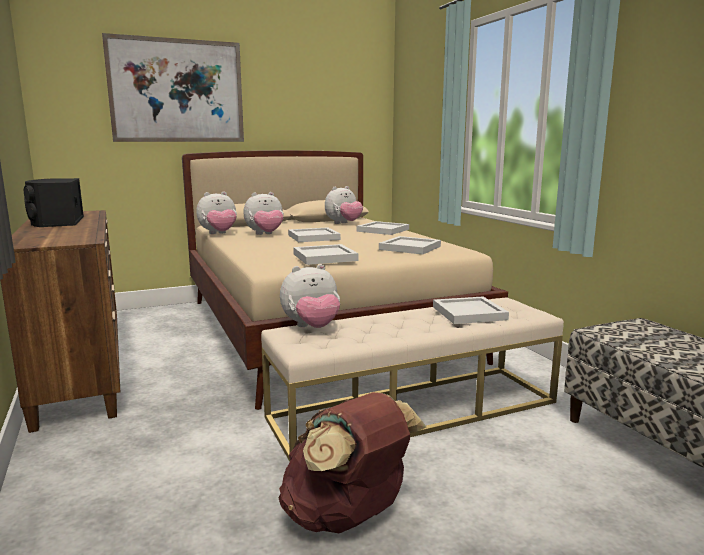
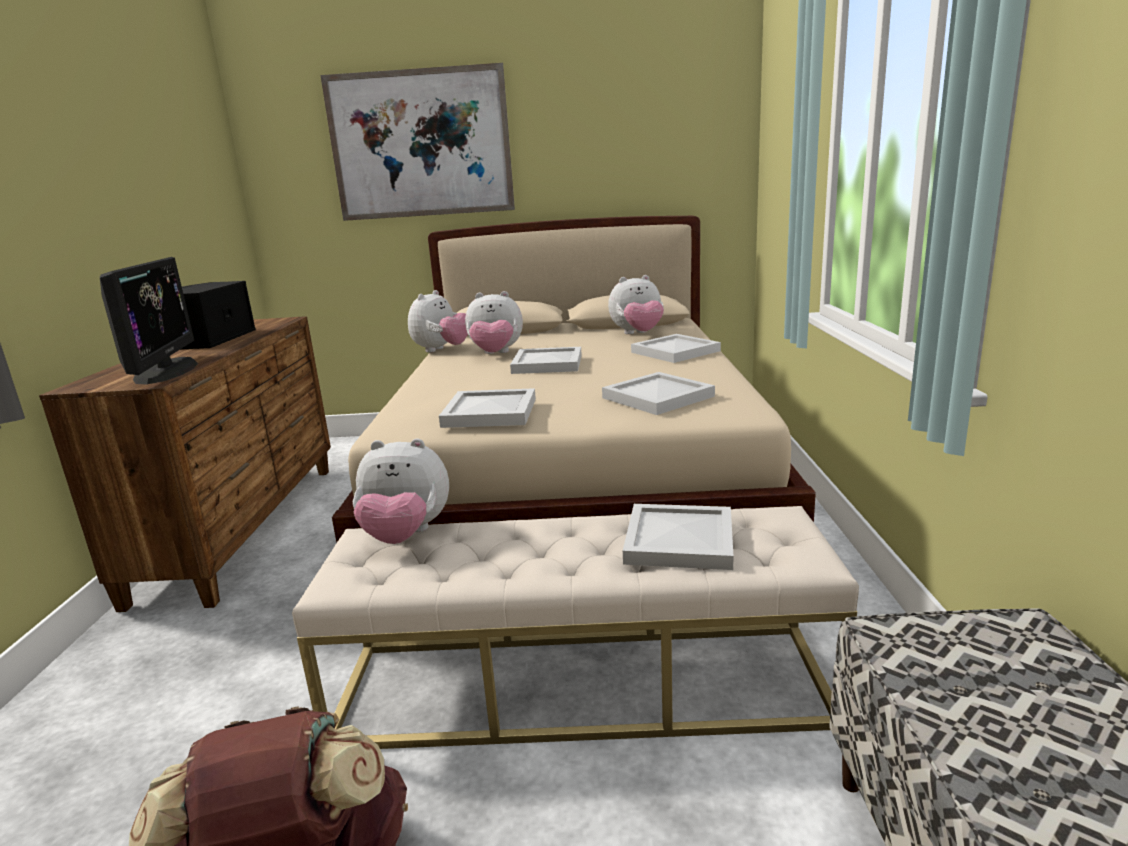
camera: 25 degrees right, 5 degrees up
(77, 236) = (166, 371): none -> monitor
(219, 234) = (441, 350): plush toy -> plush toy turned 60 degrees counterclockwise

